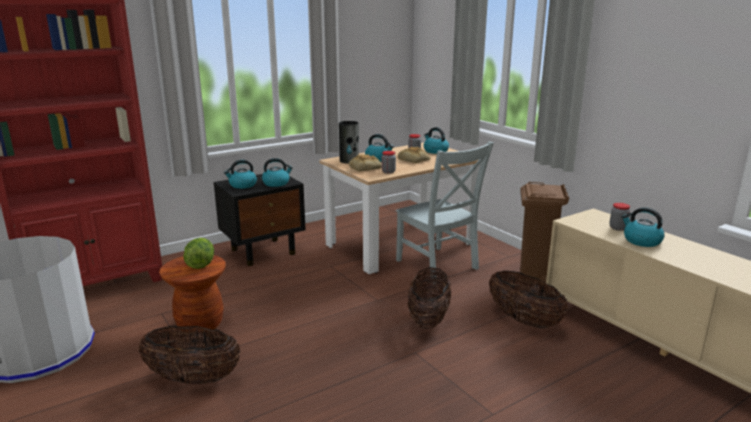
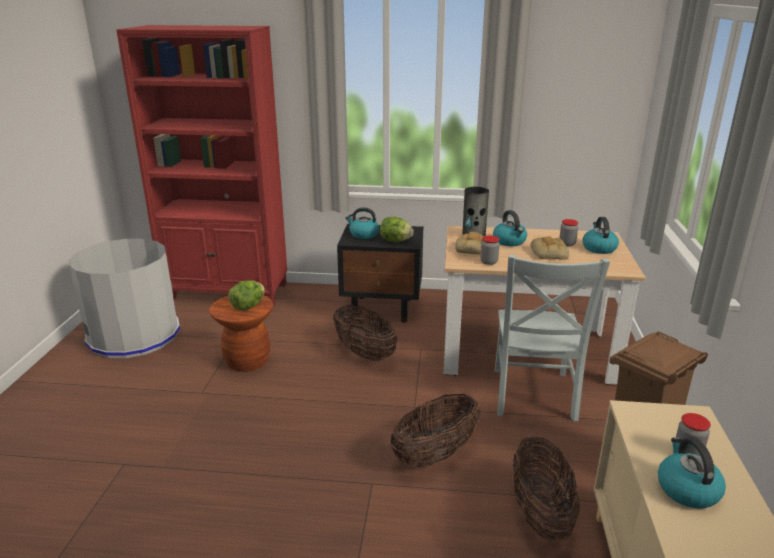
camera: 40 degrees right, 5 degrees up
(193, 379) = (184, 409): basket -> basket (364, 353)
(276, 183) = (395, 241): kettle -> lettuce

